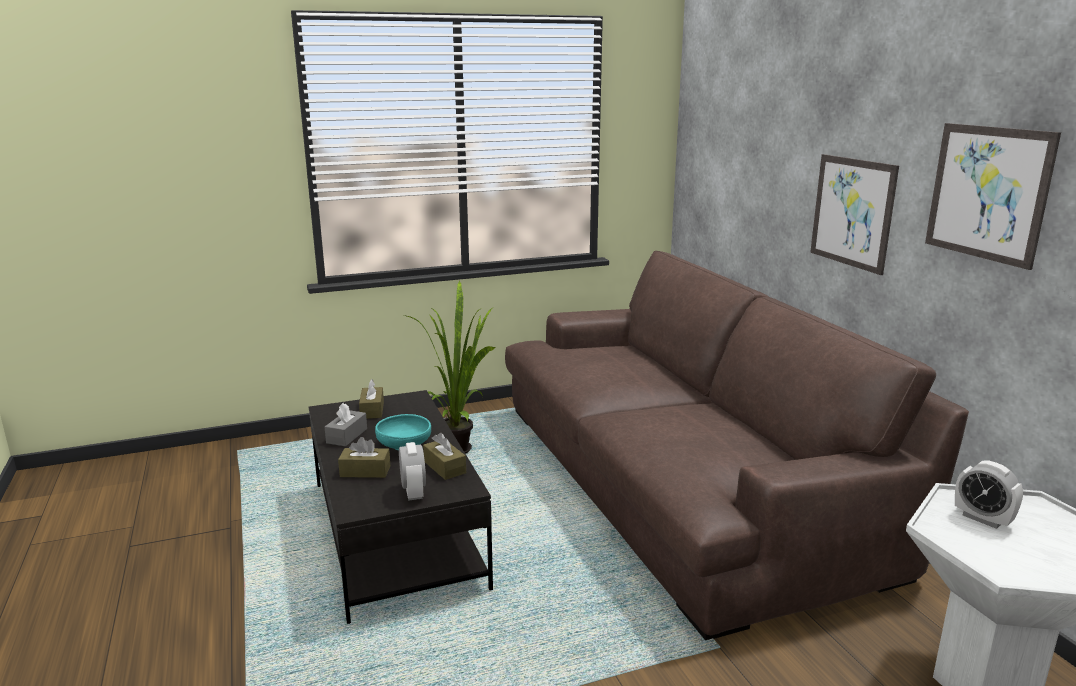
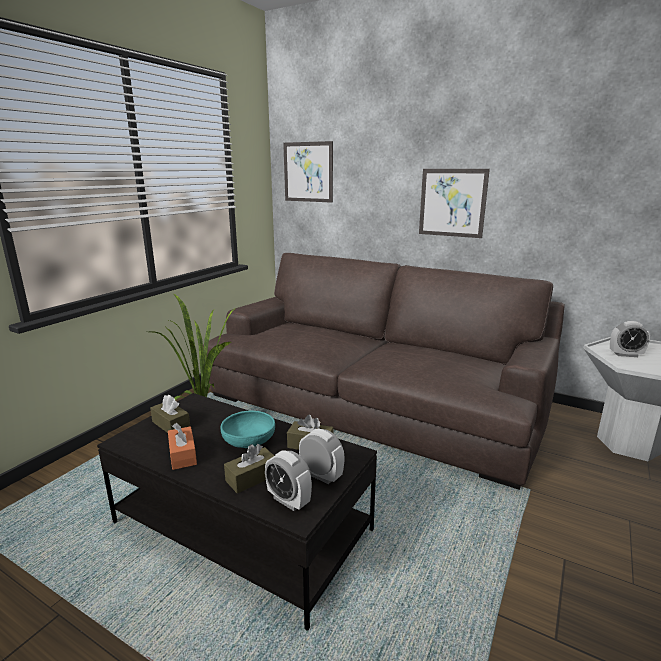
camera: 40 degrees left, 0 degrees up
(347, 436) = (183, 455): grey tissue box -> orange tissue box
(363, 497) = (288, 501): none -> alarm clock
(987, 193) = (559, 177): picture -> picture (308, 172)

